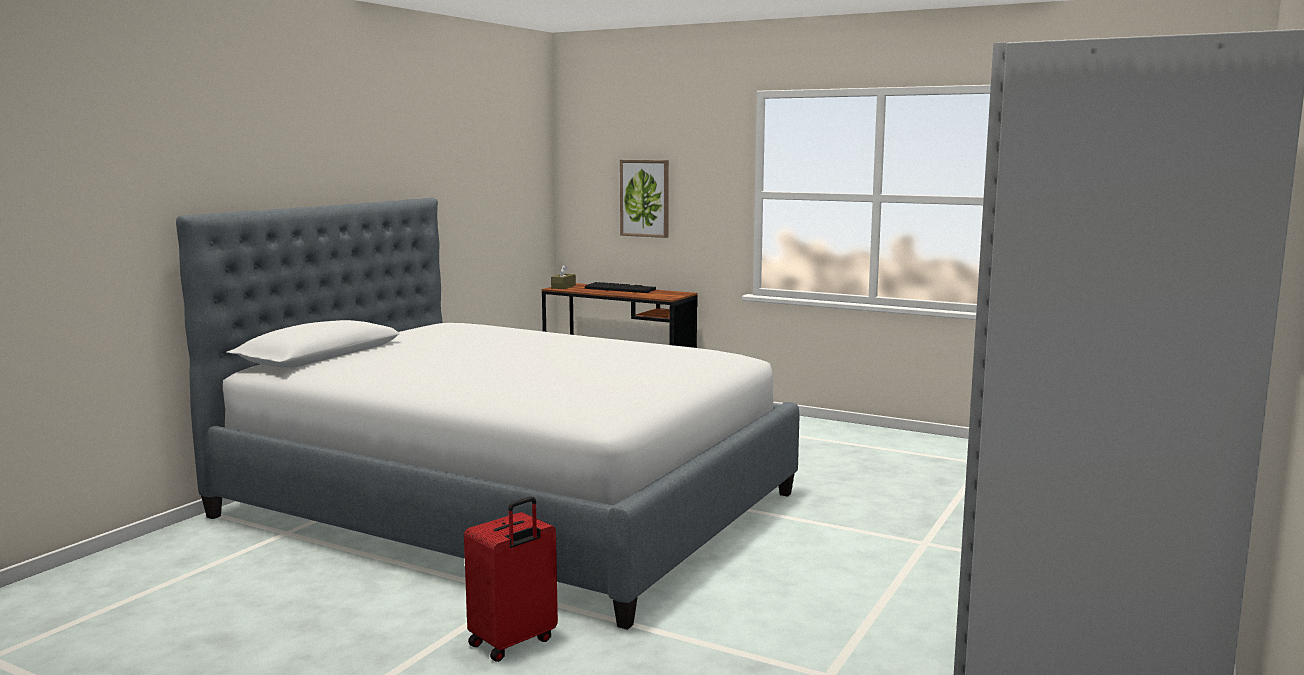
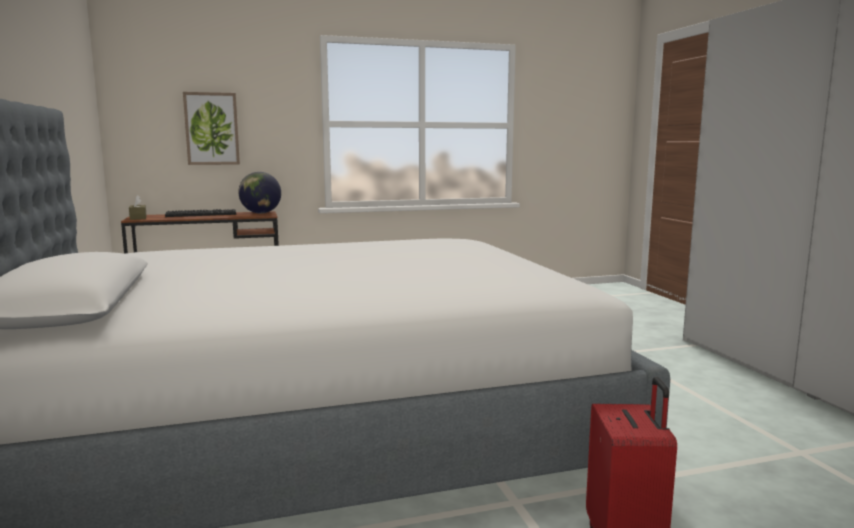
camera: 45 degrees left, 0 degrees up
(673, 294) = (260, 213): none -> globe

